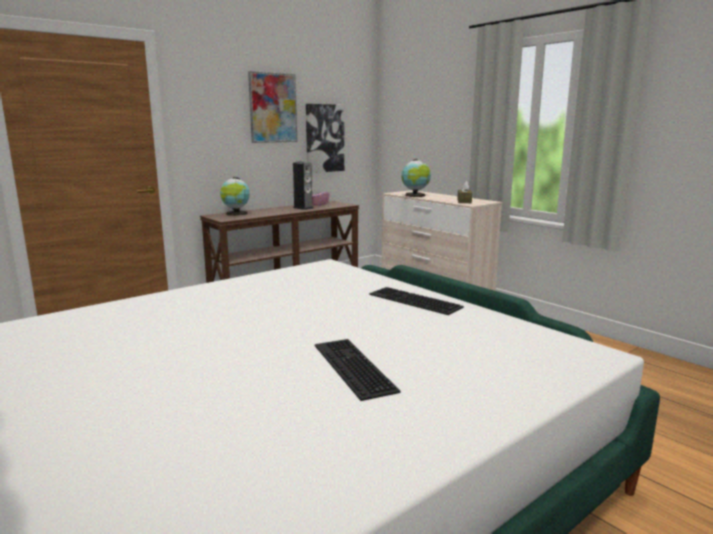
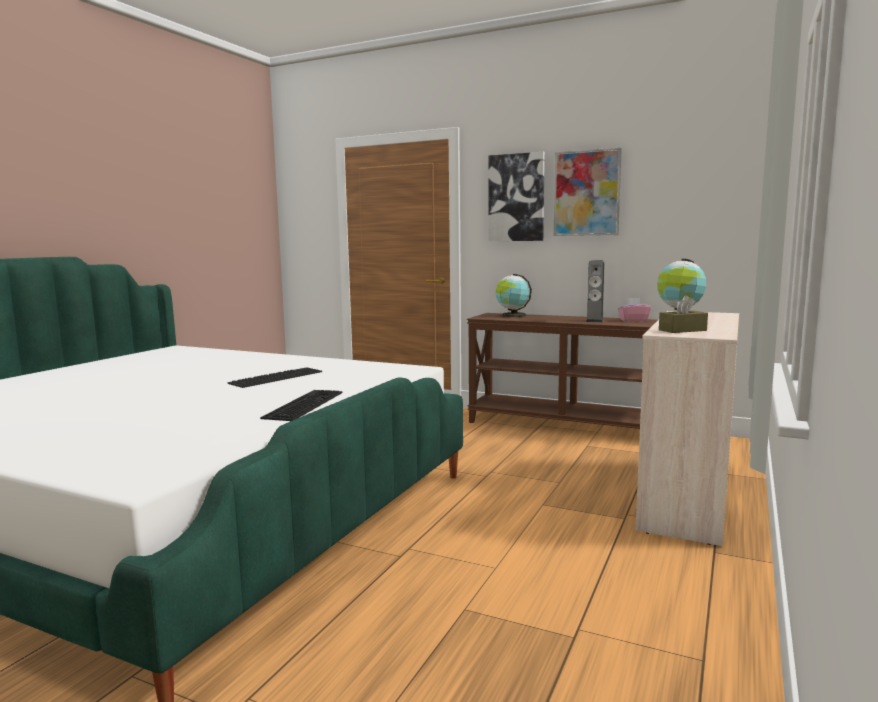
camera: 65 degrees right, 5 degrees down
(324, 138) = (667, 230): picture -> picture (516, 198)
(350, 367) = (111, 409): keyboard -> keyboard (276, 377)

